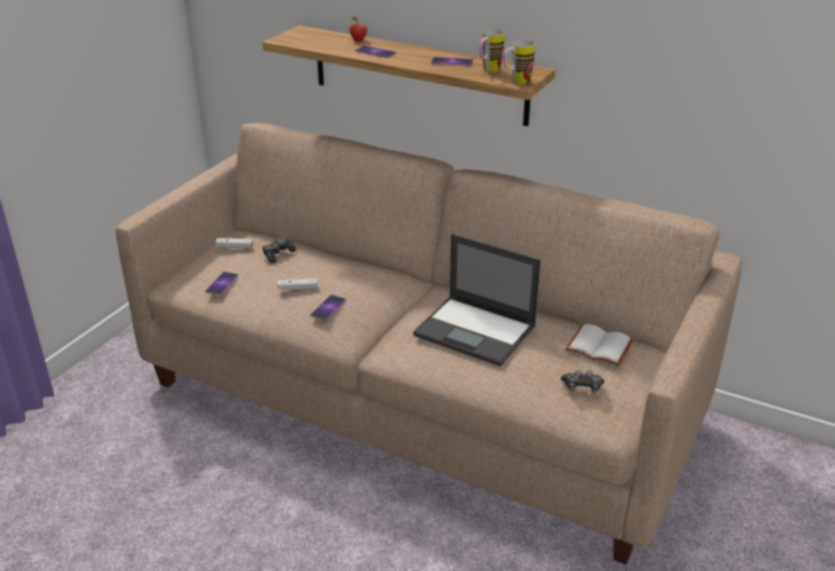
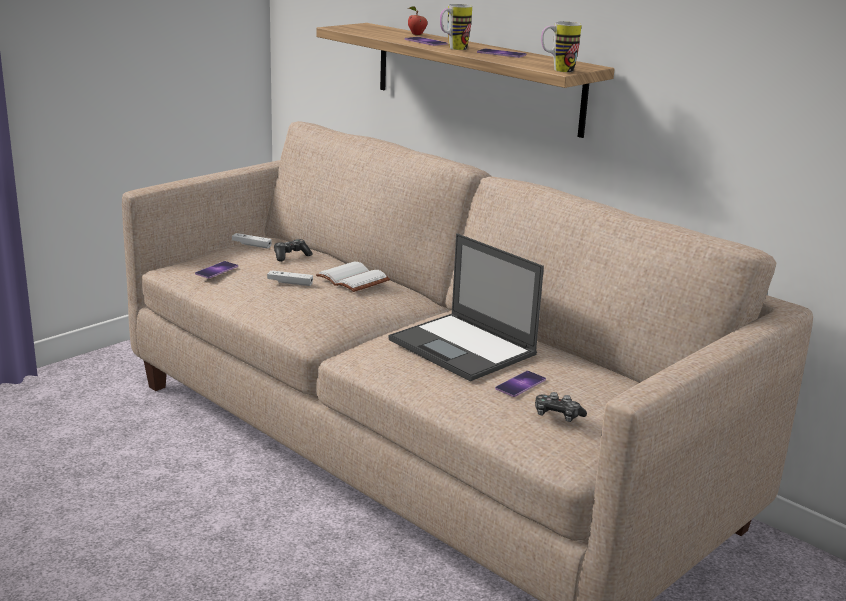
camera: 15 degrees right, 10 degrees down
(328, 307) = (310, 302): phone -> phone (520, 384)
(488, 71) = (535, 62): mug -> mug (453, 49)
(600, 346) = (605, 384): white book -> white book (354, 279)

